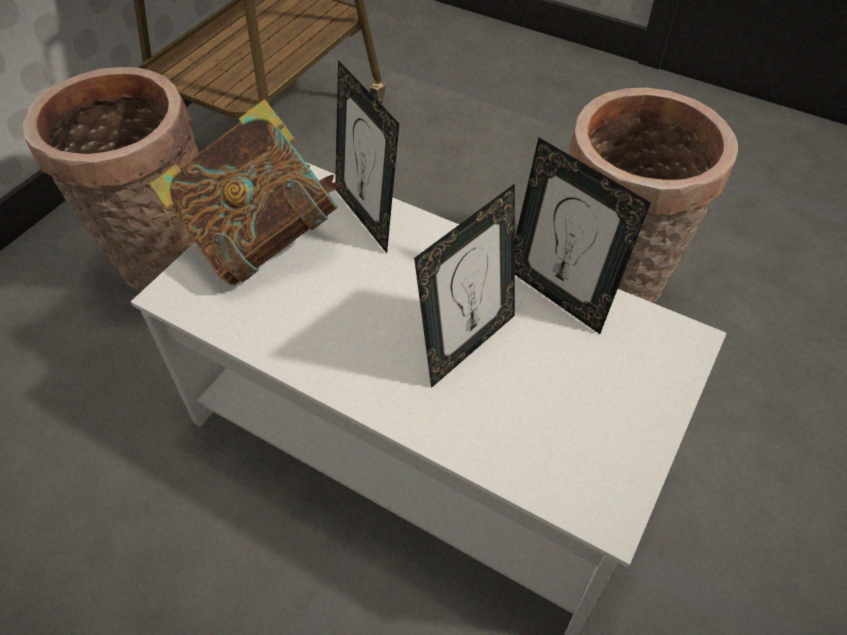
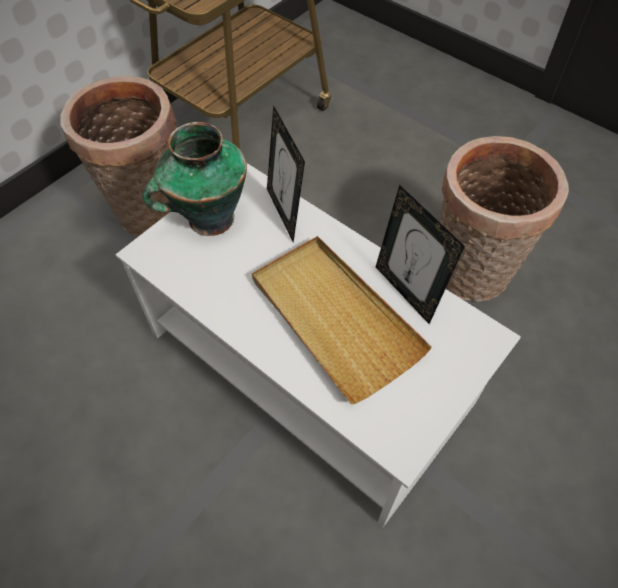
camera: 10 degrees right, 5 degrees up
(260, 238) = (208, 219): book -> vase
(466, 344) = (334, 318): picture frame -> beige tray

